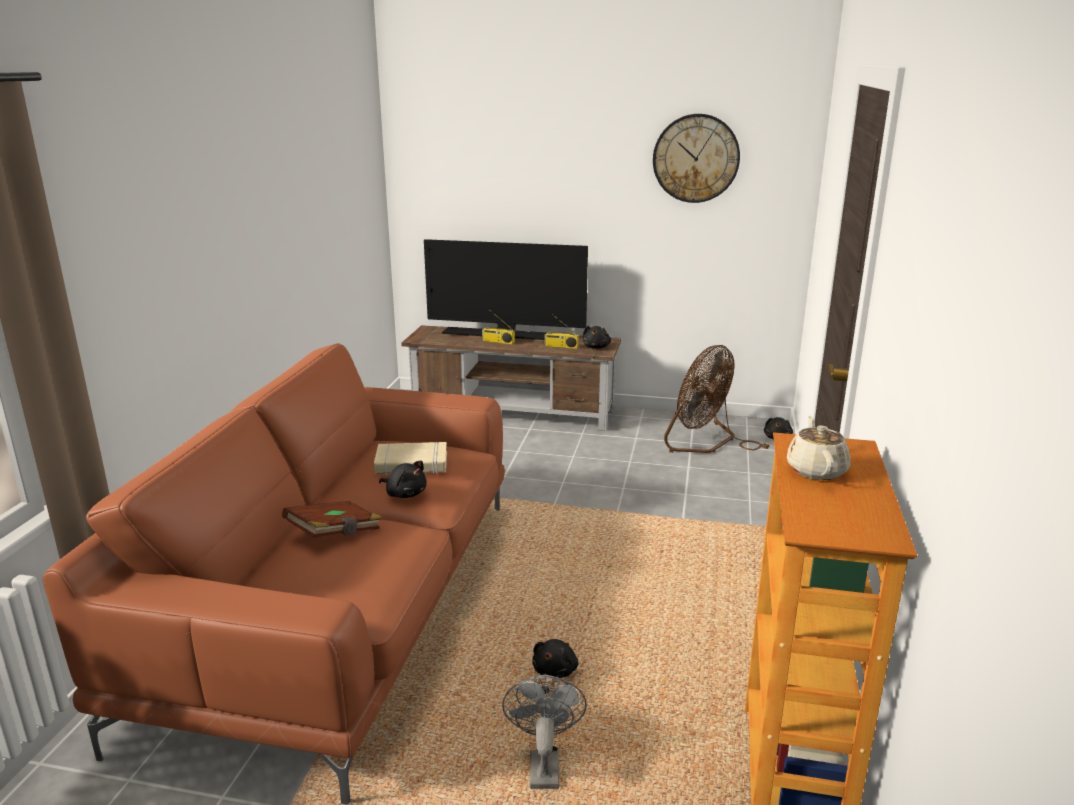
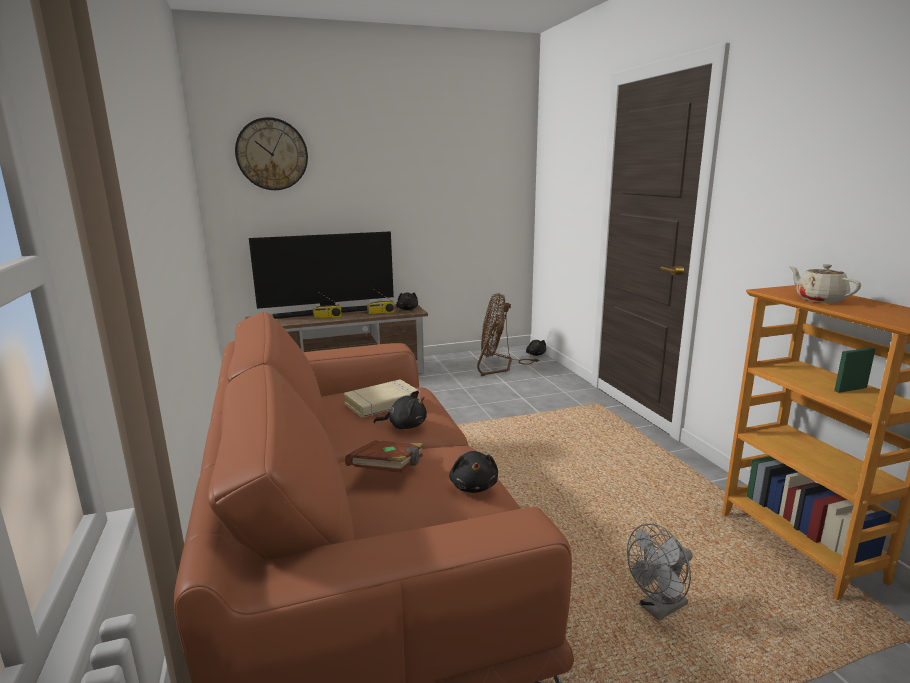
camera: 30 degrees left, 5 degrees down
(543, 764) = (658, 609): grey fan -> grey fan turned 90 degrees counterclockwise
(556, 670) = (582, 537): black plush toy -> black plush toy (474, 486)
(696, 158) = (456, 162): wall clock -> wall clock (272, 154)

